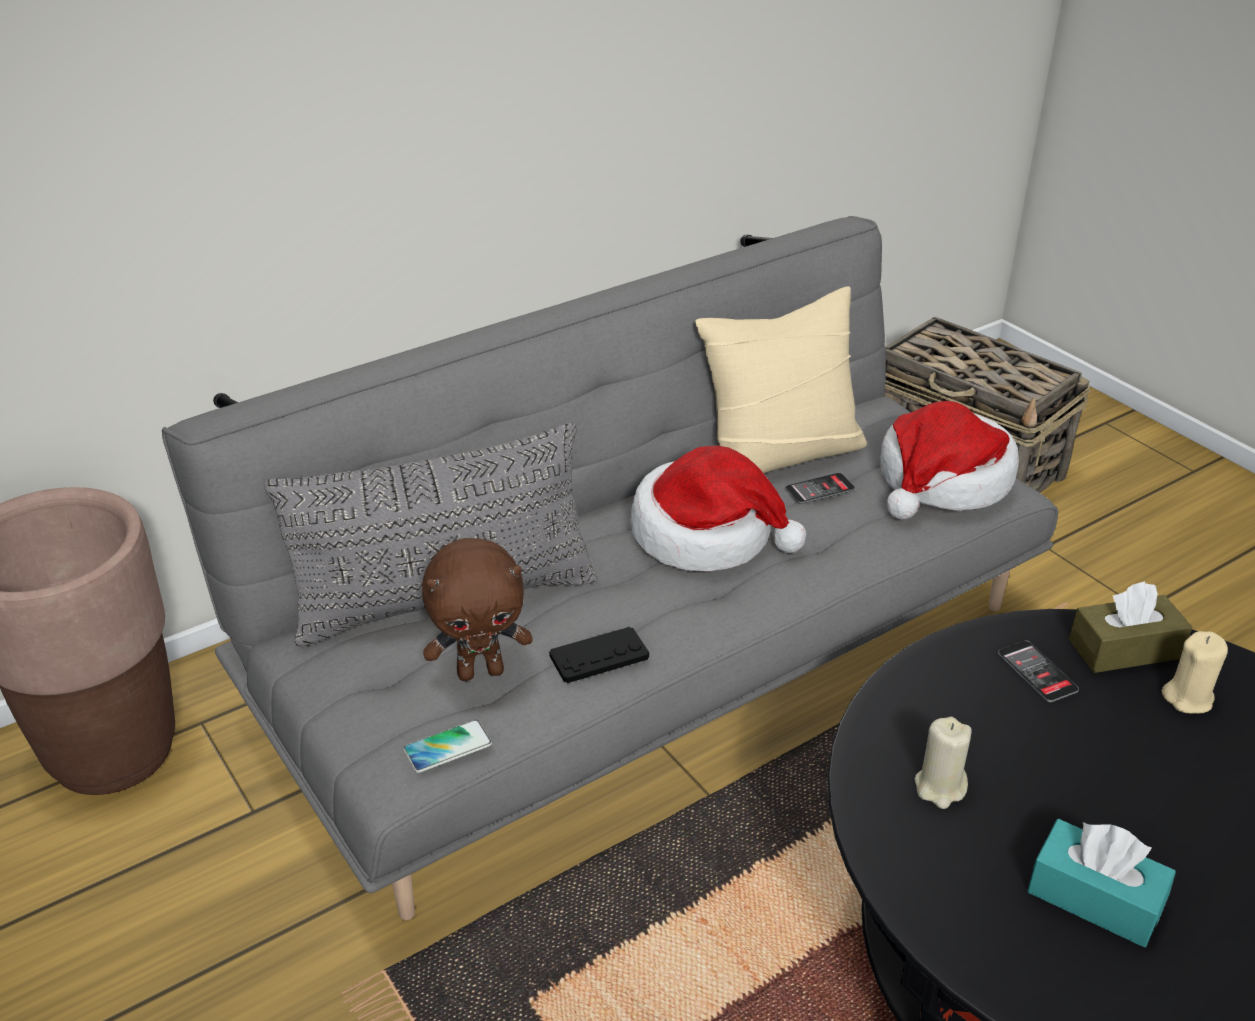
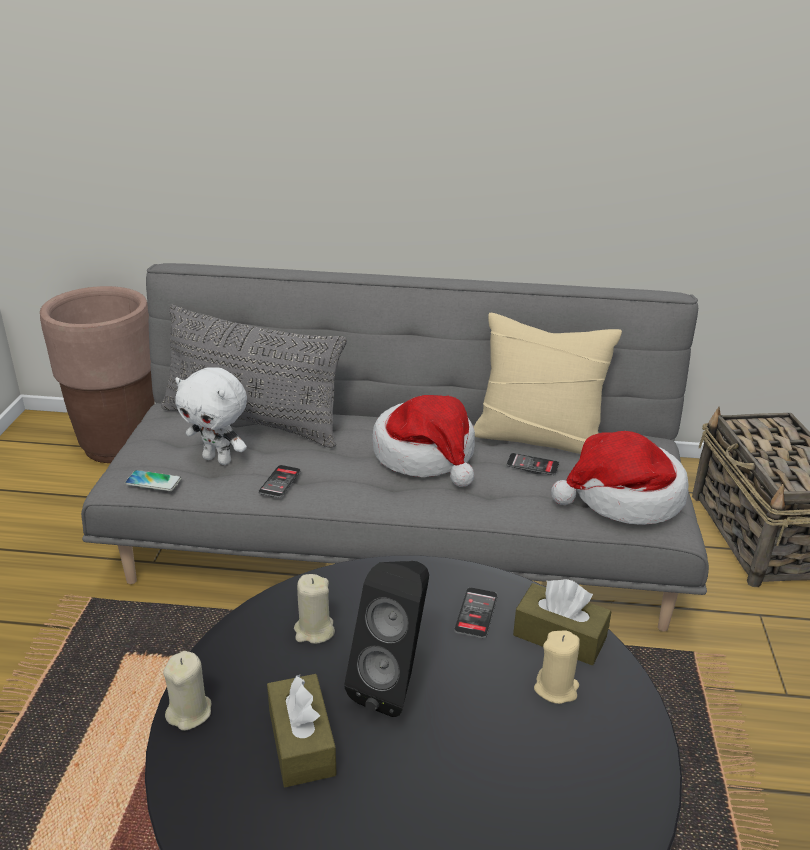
camera: 40 degrees right, 5 degrees down
(481, 671) = (218, 459): brown plush toy -> white plush toy
(599, 656) = (279, 482): black game controller -> phone
(966, 951) = (189, 712): none -> beige candle
(1079, 787) = (394, 684): none -> black speaker
(1094, 898) = (301, 742): turquoise tissue box -> brown tissue box

